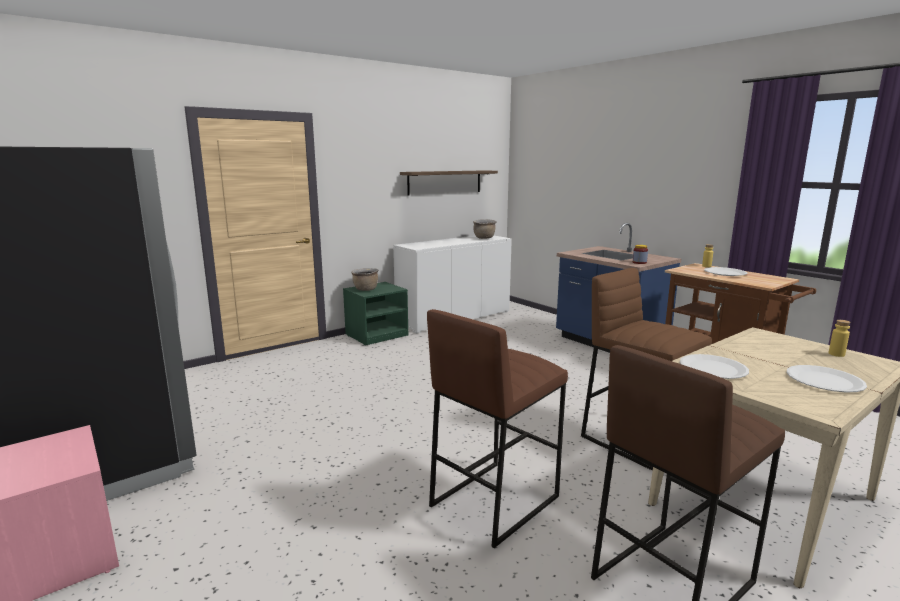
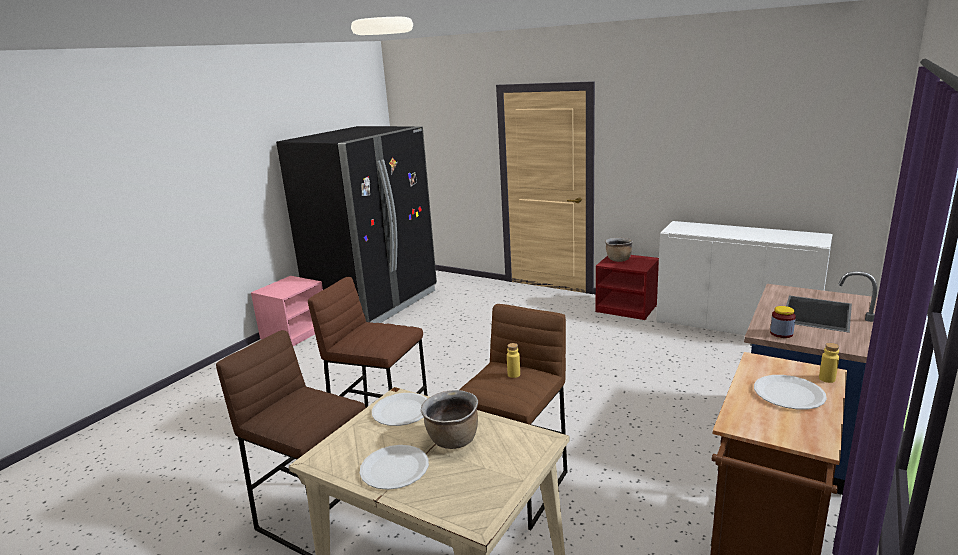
camera: 70 degrees right, 5 degrees up
(377, 335) = (627, 308): green nightstand -> red nightstand
(445, 182) = (761, 156): shelf -> none
(484, 238) = (795, 238): brown cooking pot -> brown cooking pot (453, 441)
(836, 354) = (491, 487): yellow bottle -> yellow bottle (513, 374)

